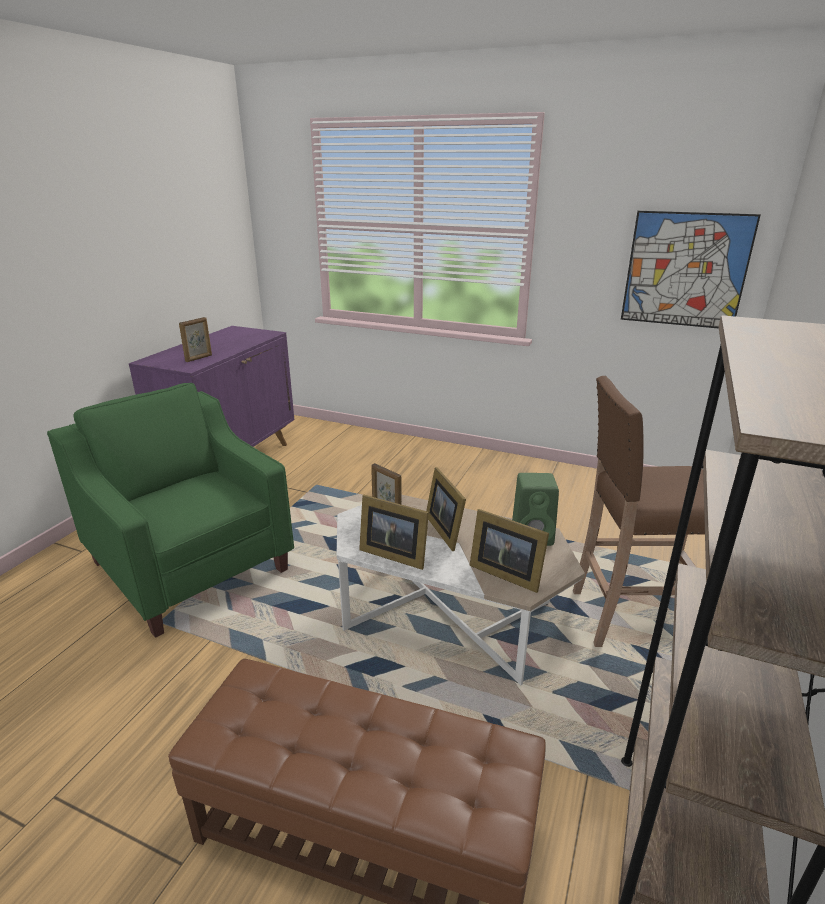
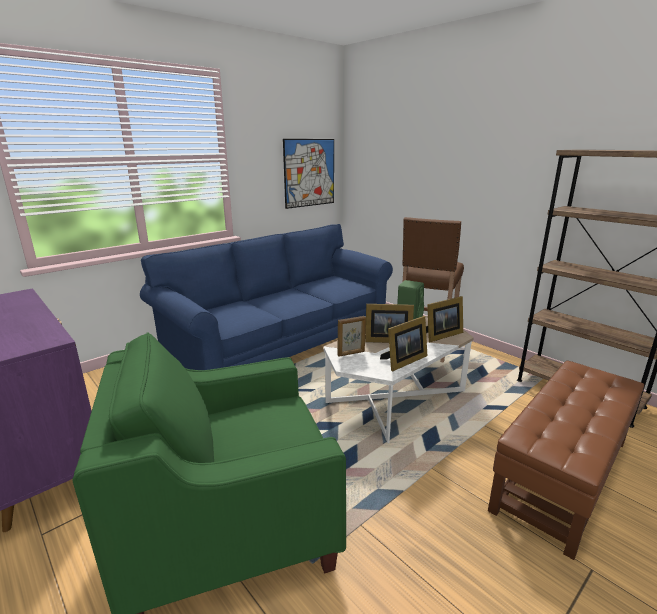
camera: 65 degrees left, 5 degrees down
(199, 358) = (27, 333): picture frame -> none
(499, 493) = (281, 344): none -> blue sofa

